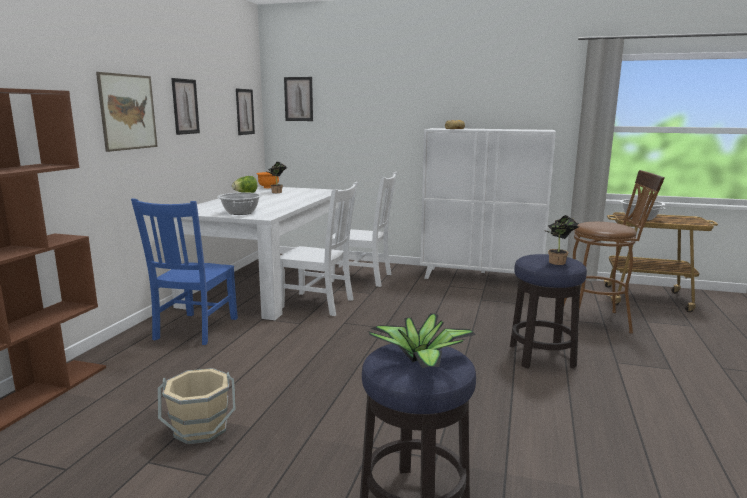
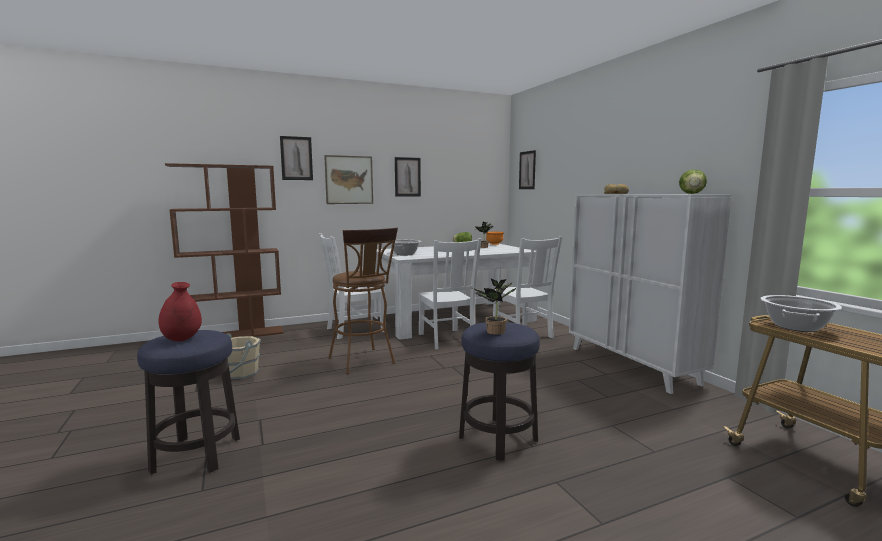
camera: 50 degrees right, 5 degrees down
(195, 330) = (353, 330): blue chair -> white chair
(245, 112) = (481, 181): picture -> picture (296, 158)
(420, 360) = (182, 339): potted plant -> red vase
(529, 129) = (692, 193): none -> lettuce
(601, 321) = (659, 447): brown stool -> brown stool (364, 362)

